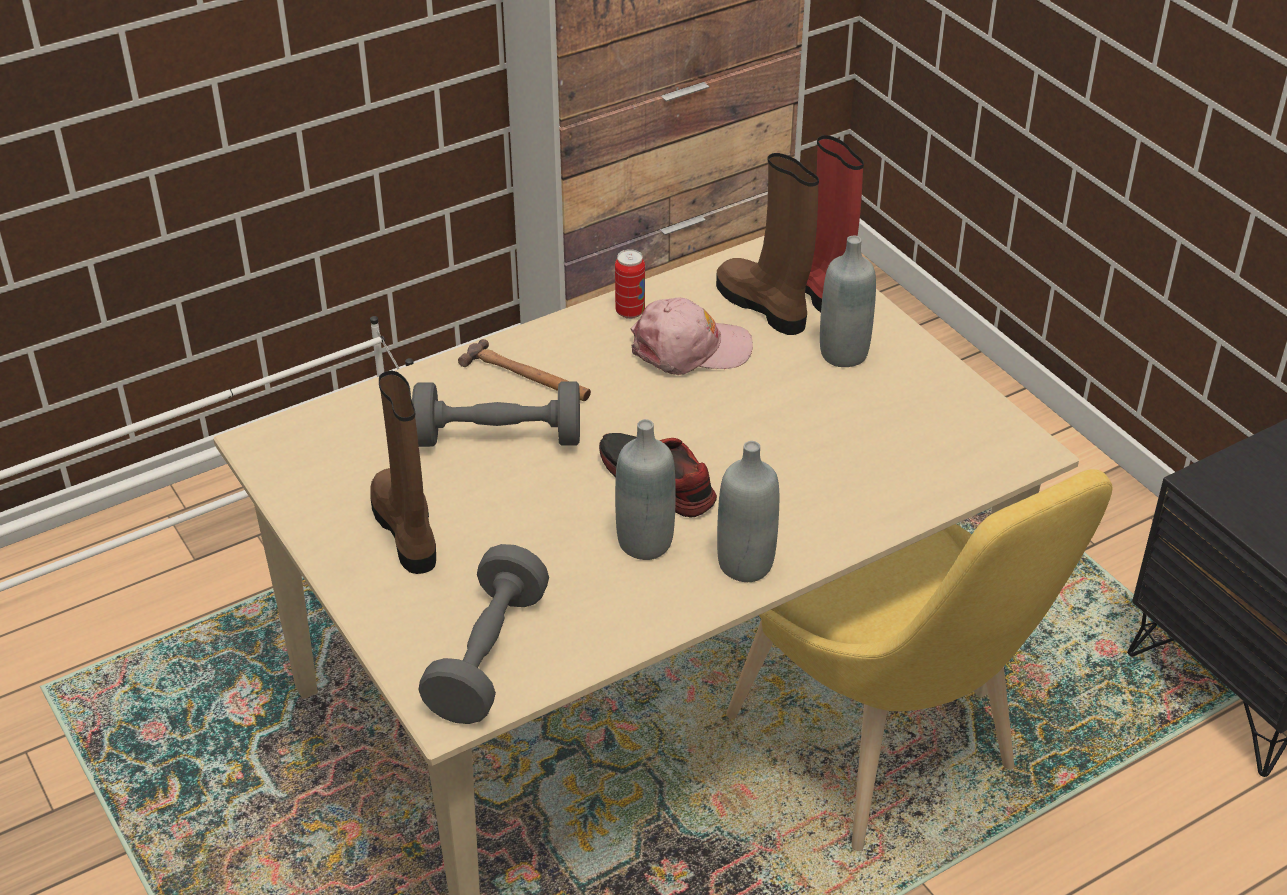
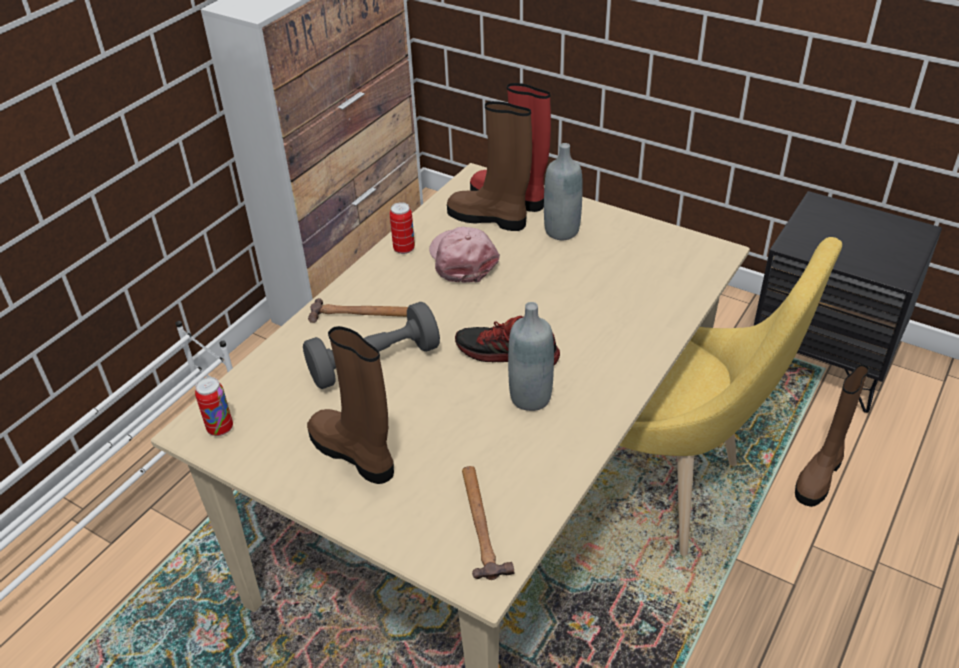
camera: 25 degrees left, 0 degrees up
(288, 451) = (220, 428): none -> can
(487, 656) = (481, 523): grey dumbbell -> hammer
(690, 349) = (462, 259): pink cap -> pink cap turned 75 degrees counterclockwise
(745, 564) = (608, 387): grey bottle -> none
(1122, 831) = (819, 476): none -> brown boot

